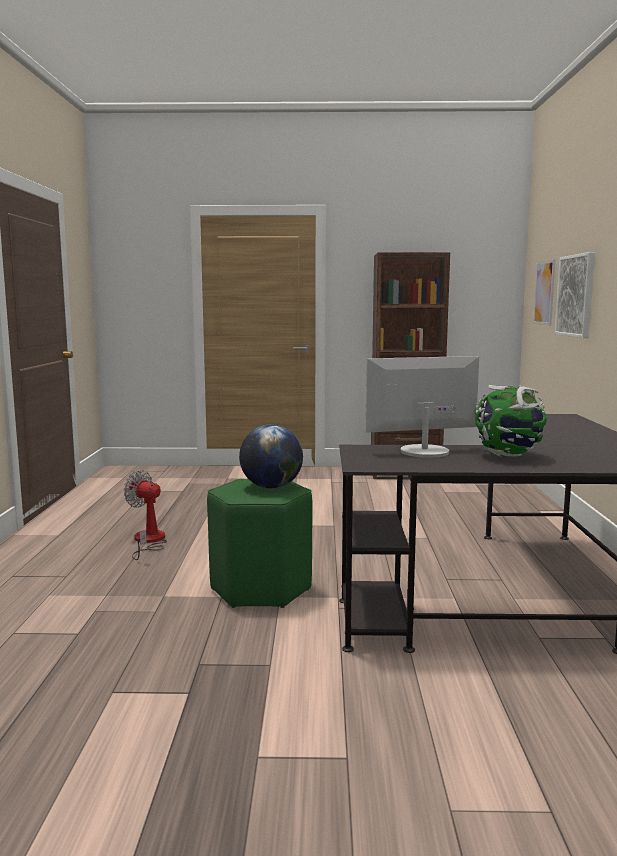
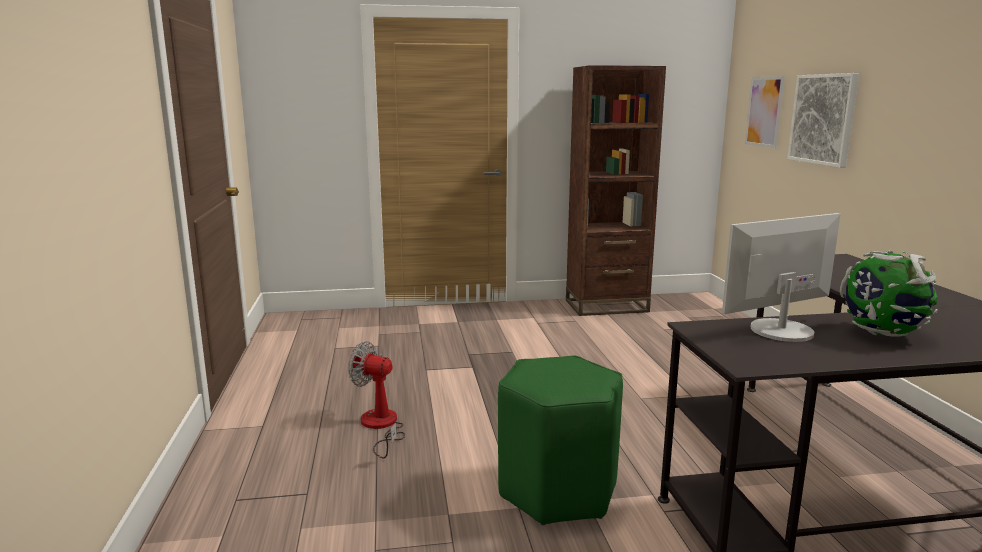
camera: 10 degrees left, 5 degrees up
(271, 487) = (575, 373): globe -> none

